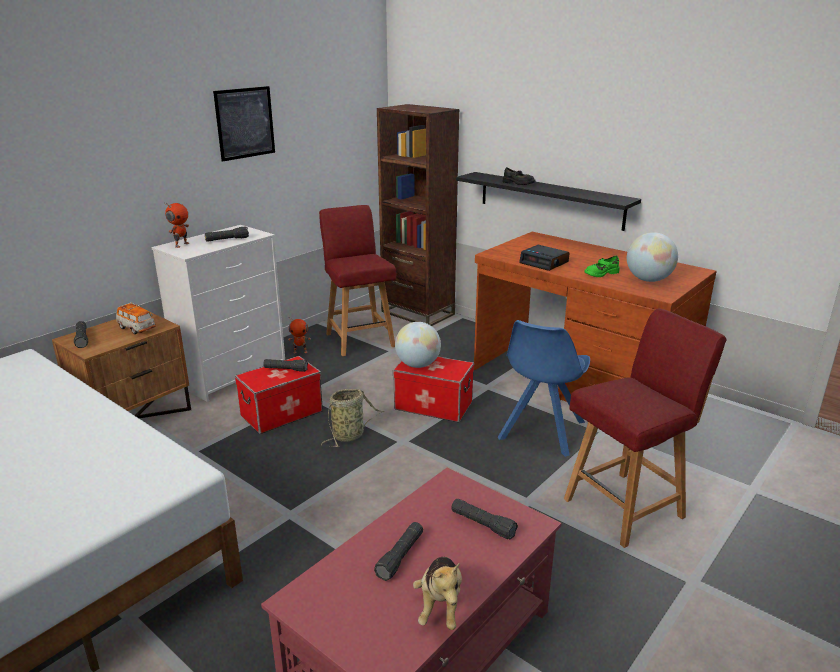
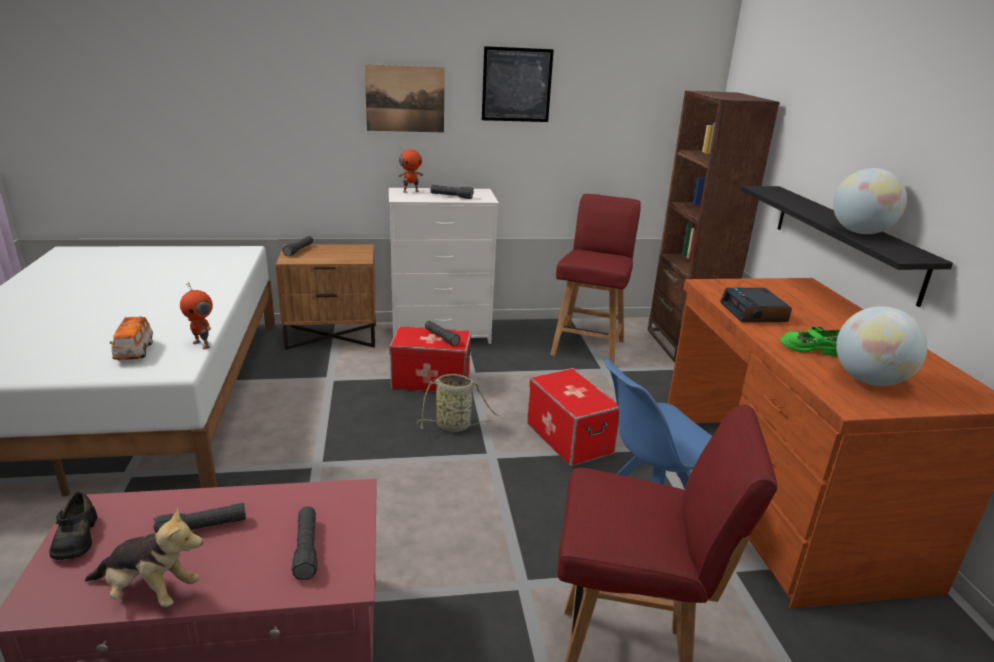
camera: 40 degrees right, 0 degrees up
(137, 329) = (342, 255): toy car -> toy car (134, 352)
(151, 154) = (405, 99): none -> picture
(300, 352) = (520, 336): toy robot -> toy robot (202, 344)
(418, 365) = (559, 383): globe -> globe (860, 232)
(440, 606) = (149, 591): plush toy -> plush toy turned 120 degrees counterclockwise
(518, 183) = (803, 207): black shoe -> black shoe (75, 538)

